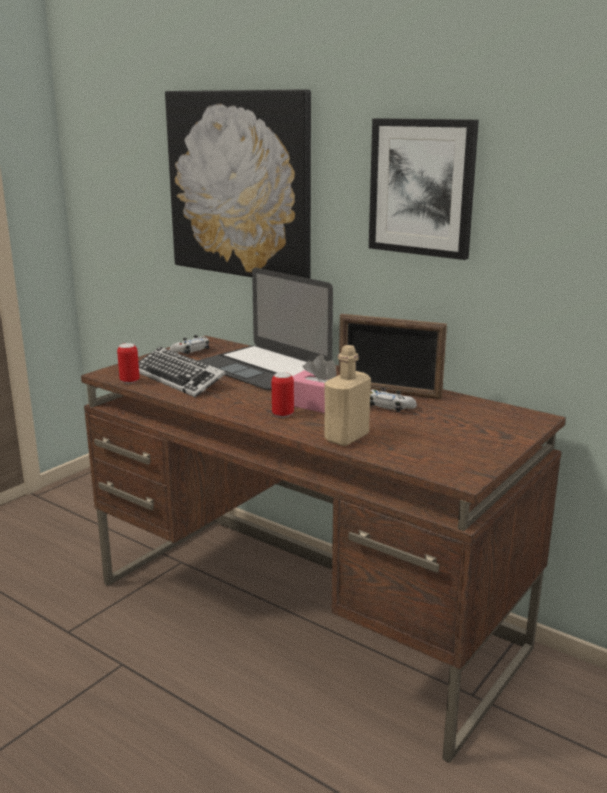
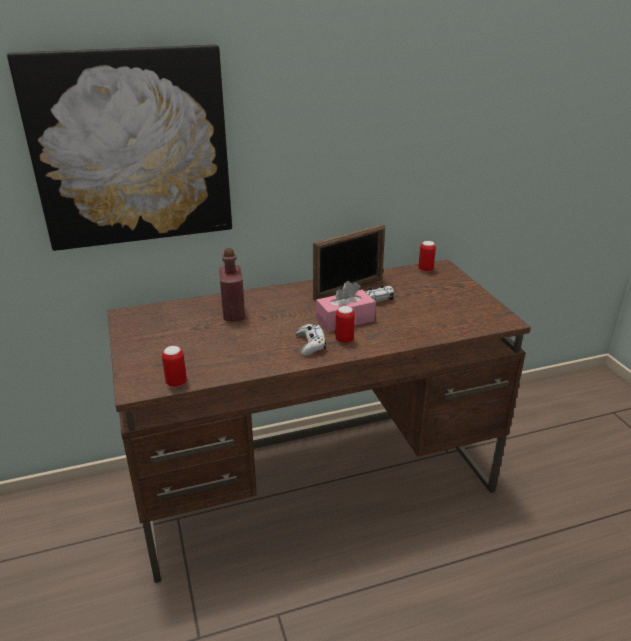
camera: 55 degrees left, 10 degrees up
(178, 378) = (205, 357): keyboard -> none
(191, 351) = (141, 329): white game controller -> white game controller (310, 344)
(262, 367) = (233, 314): laptop -> red bottle
(346, 437) = (412, 333): beige bottle -> none
(422, 187) = (334, 122): picture -> none
(508, 412) = (425, 270): none -> can

